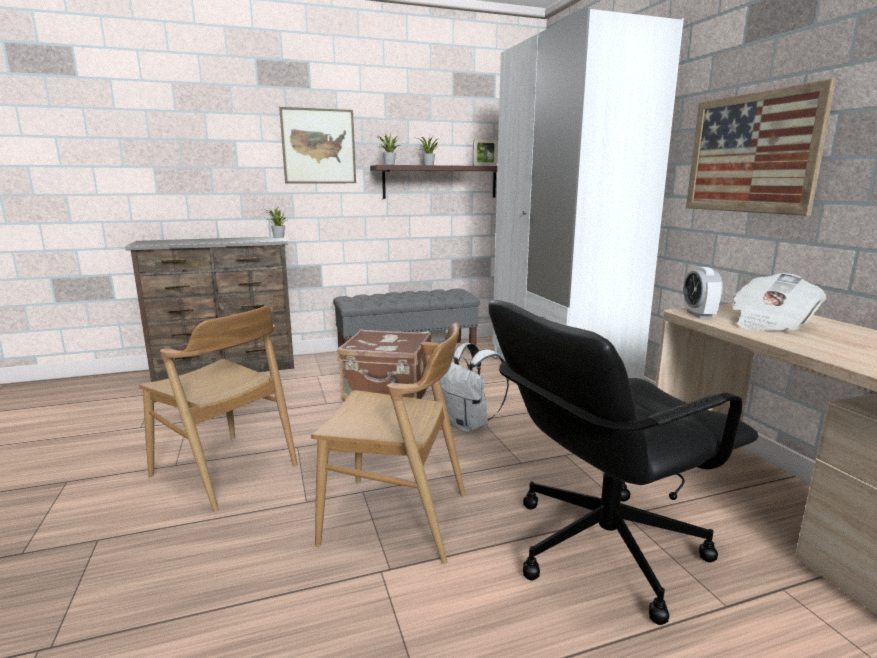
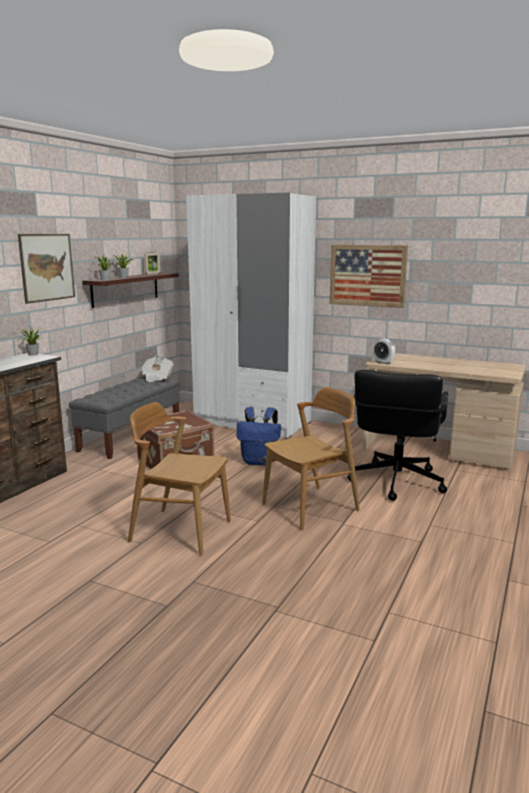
camera: 45 degrees left, 0 degrees up
(224, 471) = (180, 531): brown chair -> brown chair turned 150 degrees counterclockwise
(468, 425) = (259, 461): white backpack -> blue backpack
(770, 324) = (412, 361): newspaper -> newspaper (156, 378)

